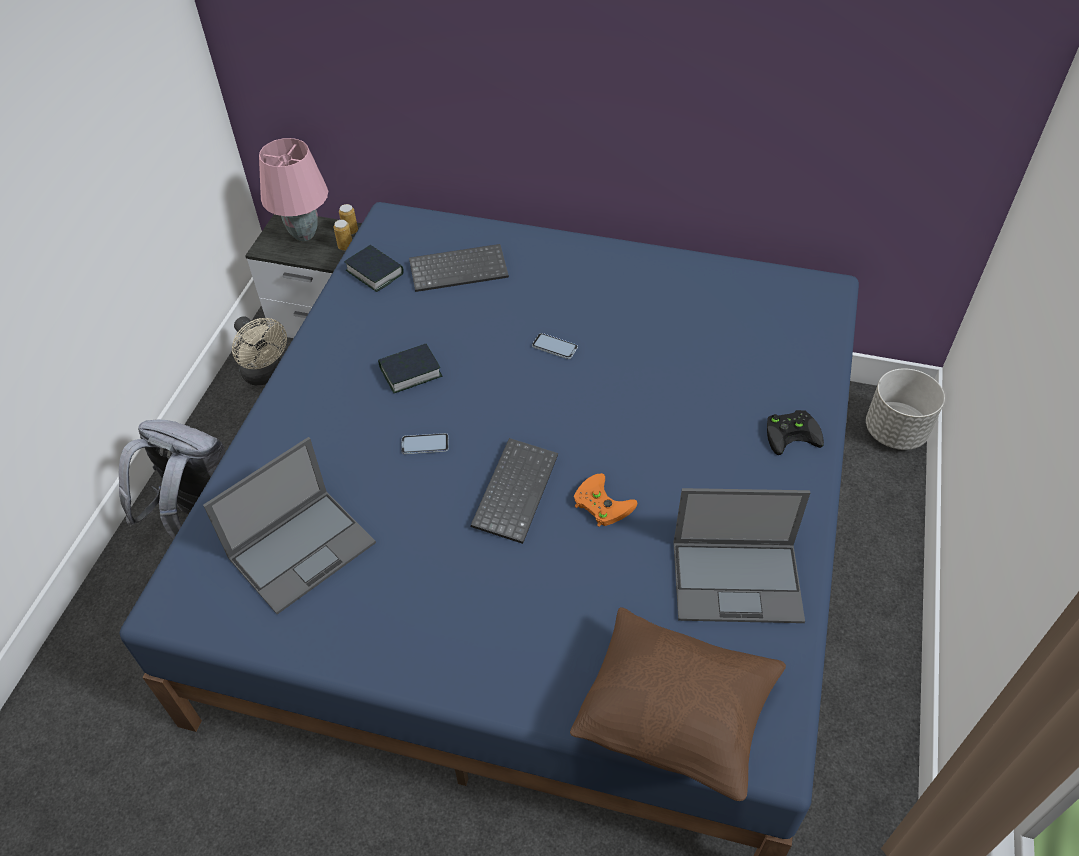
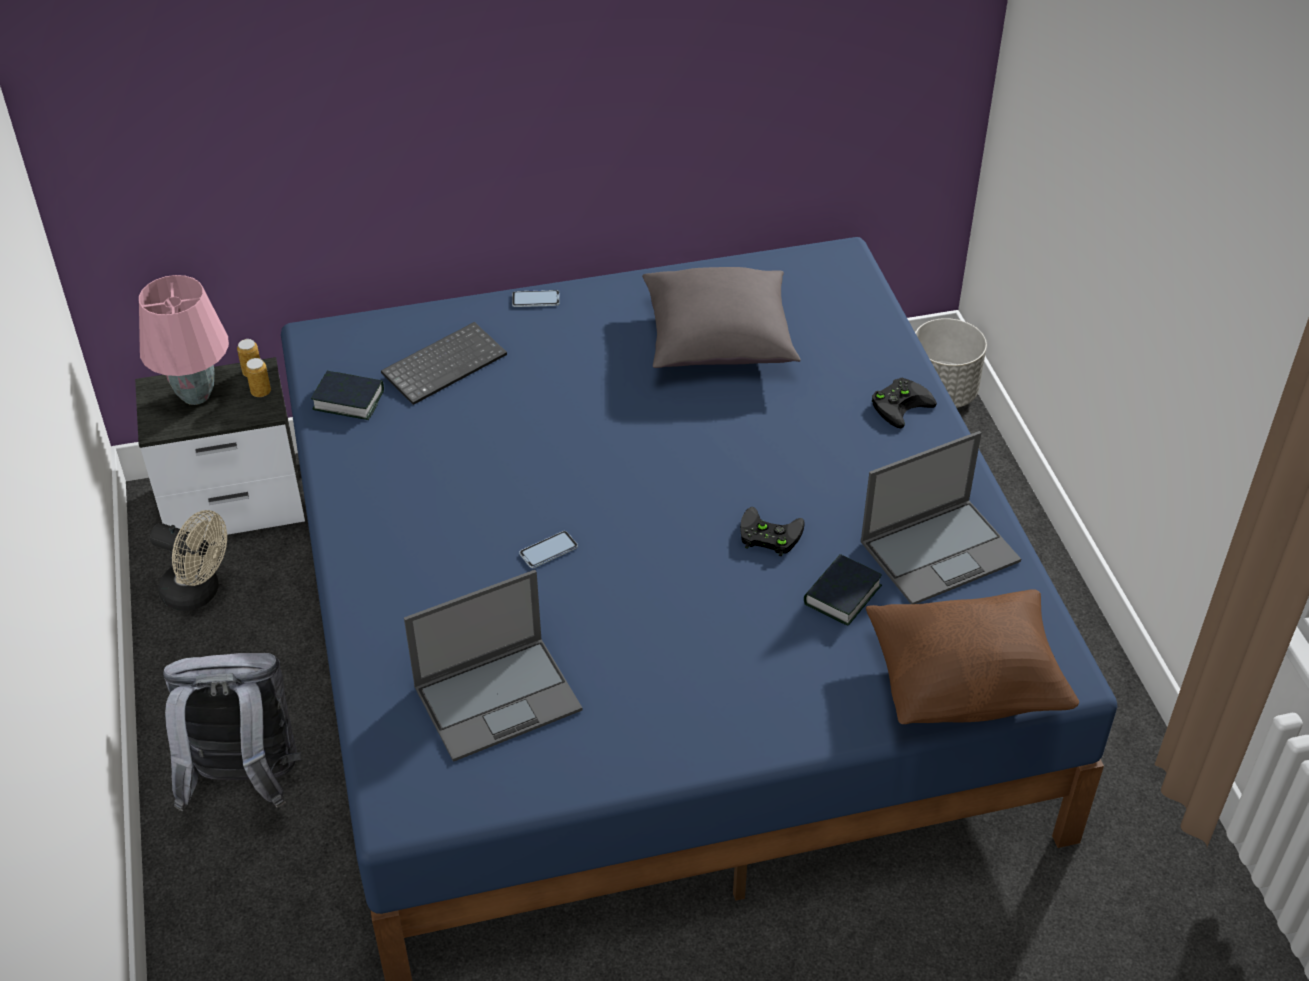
camera: 30 degrees left, 5 degrees down
(303, 549) = (499, 697): laptop -> laptop turned 45 degrees clockwise
(410, 372) = (475, 487): book -> book (842, 595)
(514, 489) = (673, 556): keyboard -> none
(554, 347) = (611, 407): phone -> phone (535, 300)
(600, 503) = (767, 535): orange game controller -> black game controller
(675, 324) = (718, 342): none -> grey pillow

